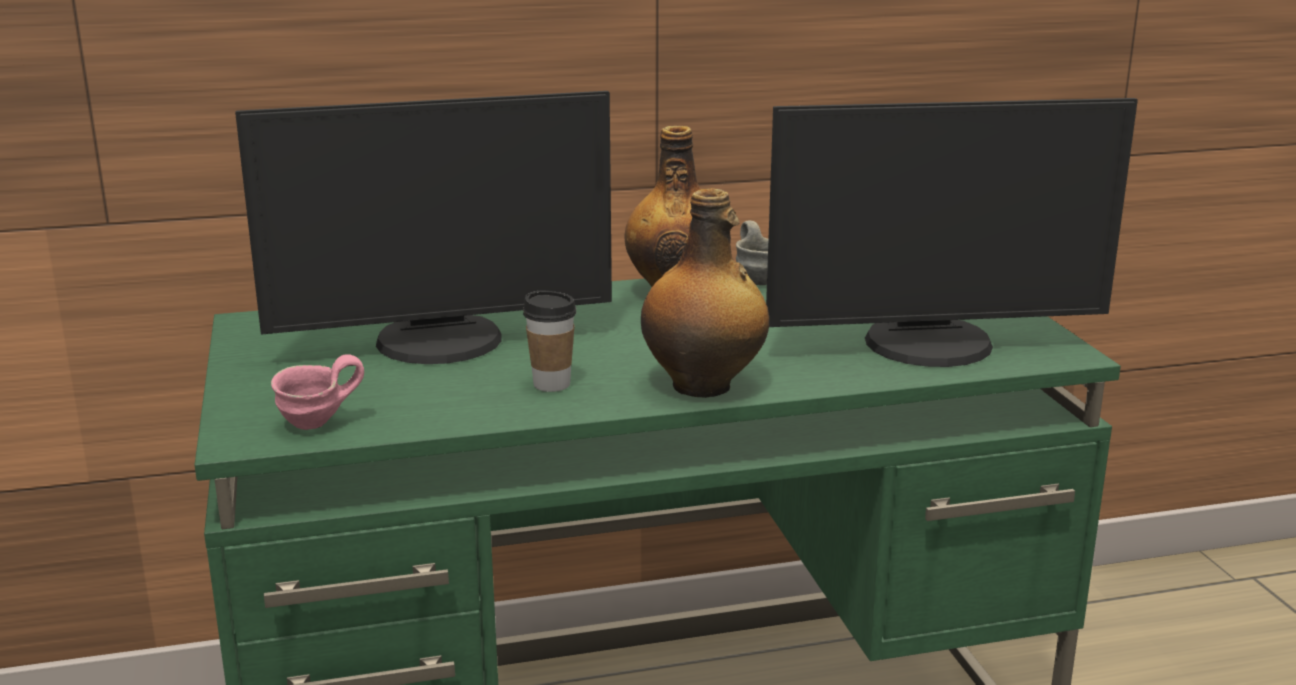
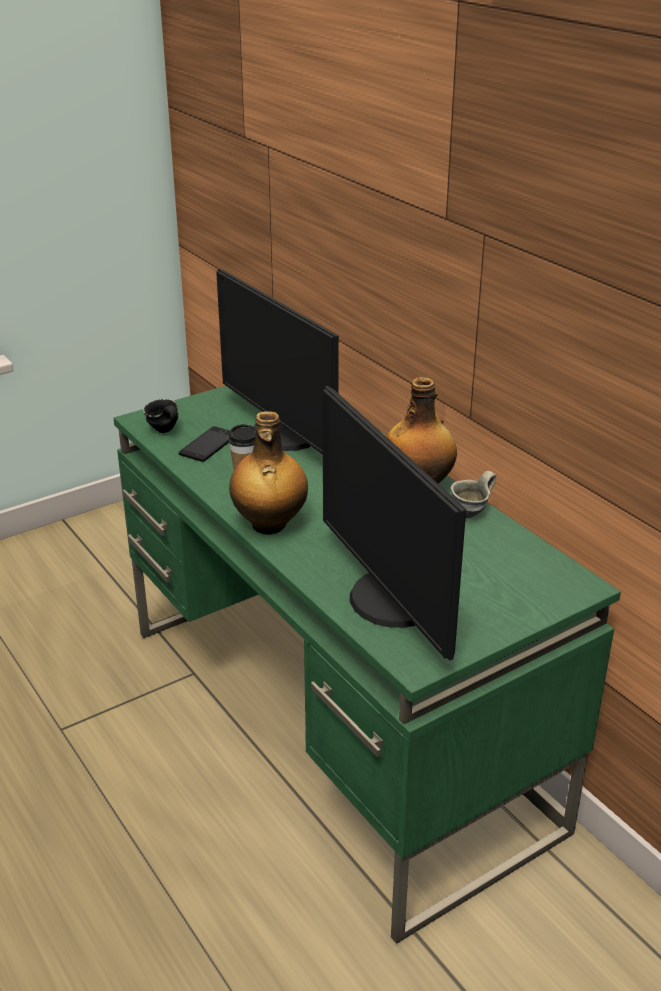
camera: 70 degrees right, 10 degrees up
(318, 425) = (163, 432): pink mug -> black mug
(411, 396) = (208, 445): none -> phone

